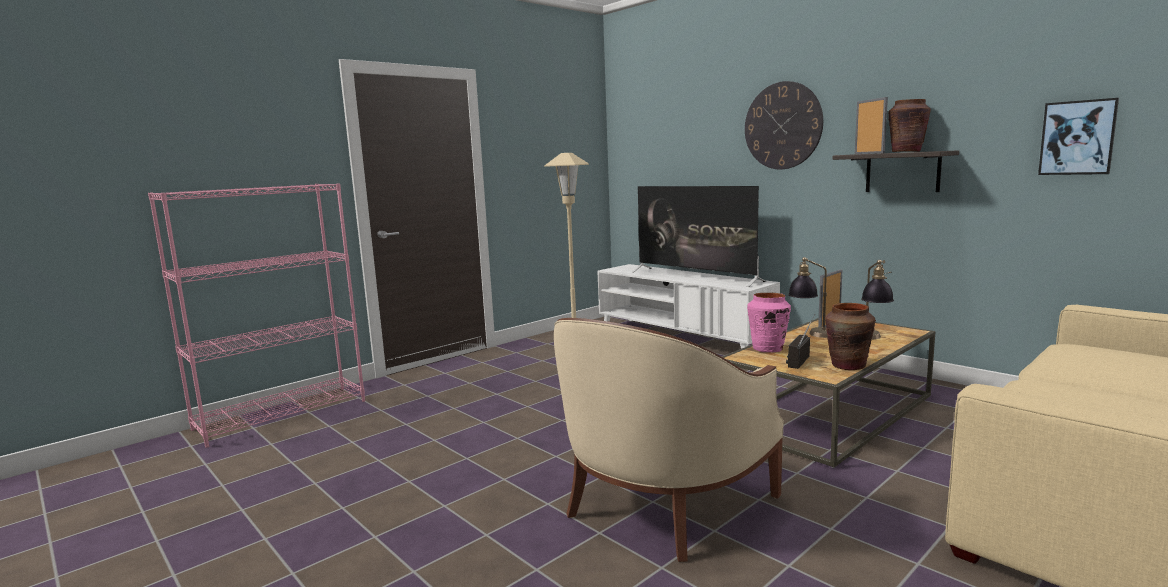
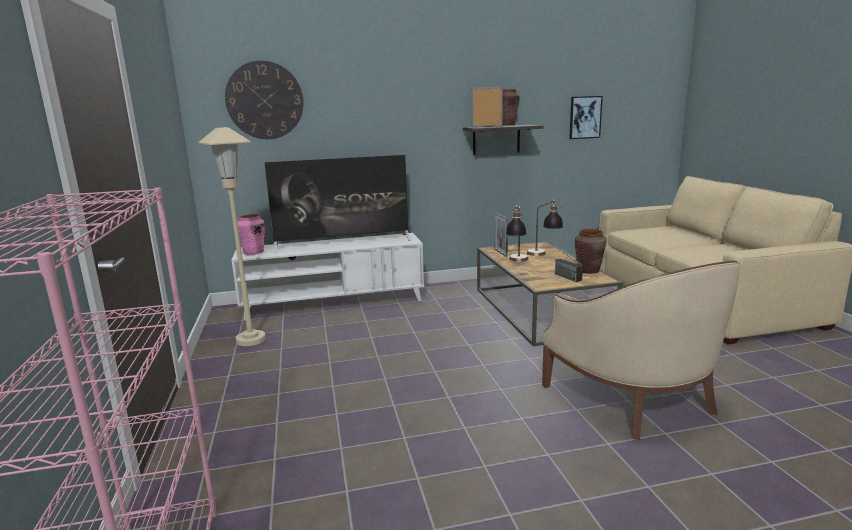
camera: 60 degrees left, 5 degrees up
(768, 349) = (532, 276): pink vase -> pink vase (253, 252)
(782, 126) = (403, 103): wall clock -> wall clock (265, 100)

